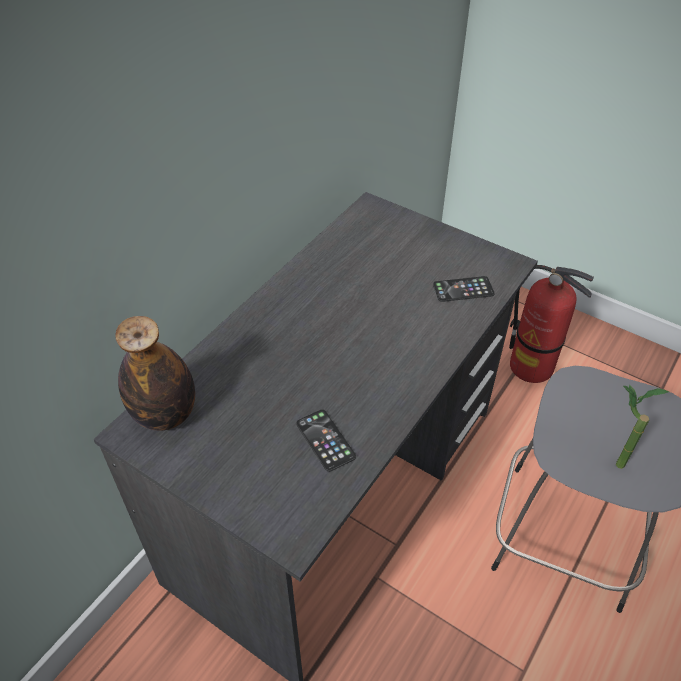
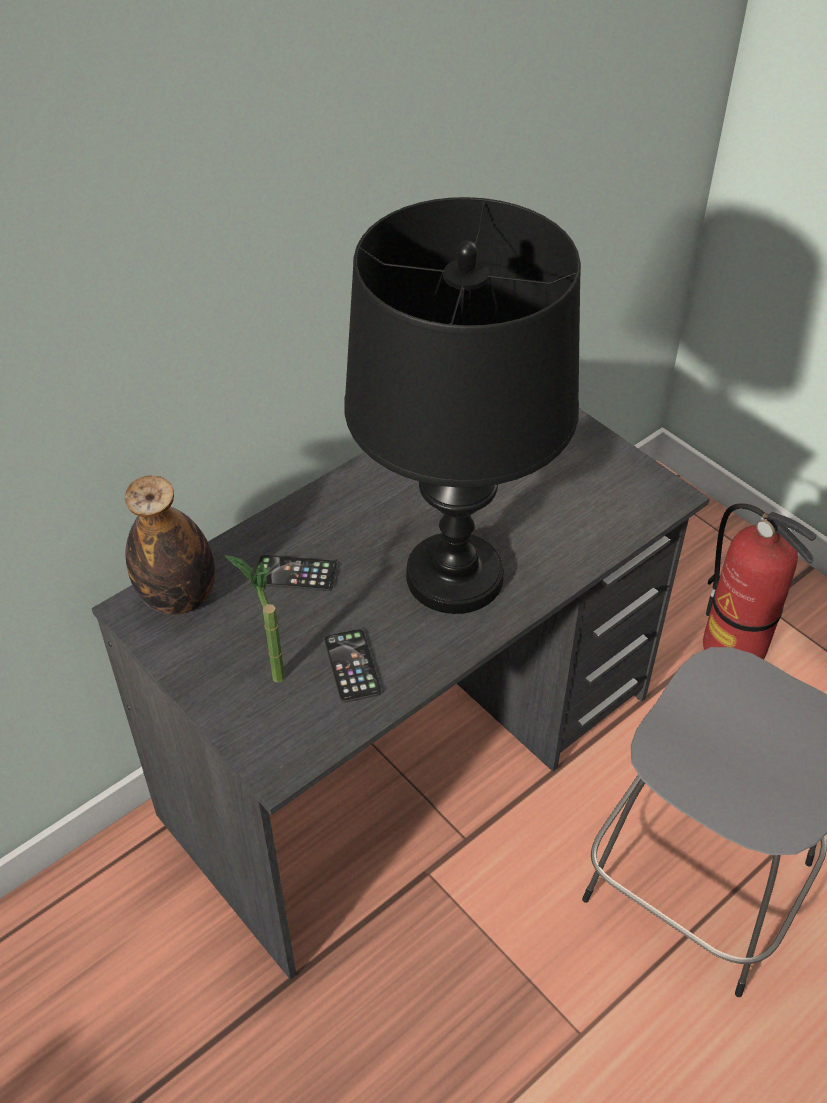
camera: 15 degrees right, 0 degrees up
(379, 353) = (455, 576): none -> black table lamp
(463, 289) = (593, 517): phone -> phone (296, 574)
(610, 461) = (727, 777): potted plant -> potted plant (269, 671)

